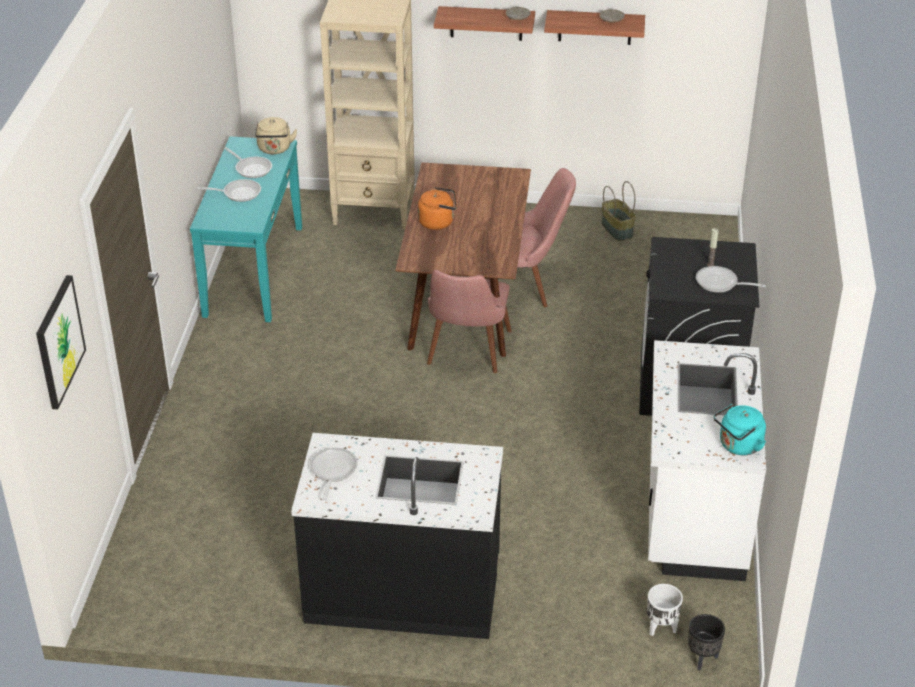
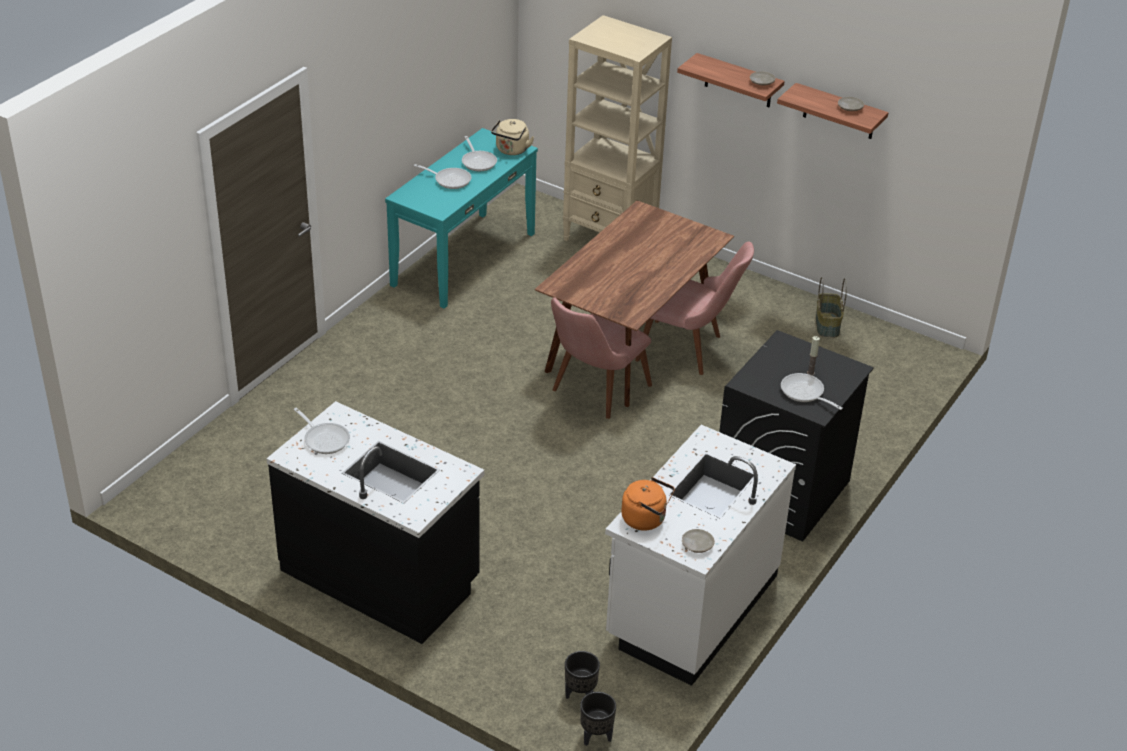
camera: 25 degrees right, 0 degrees up
(59, 341) = (131, 247): picture -> none
(332, 471) = (324, 439): frying pan -> frying pan turned 105 degrees clockwise
(438, 222) = (607, 258): orange kettle -> orange kettle (646, 519)
(661, 628) = (580, 695): white planter -> black planter
(738, 446) = (697, 545): turquoise kettle -> beige plate

